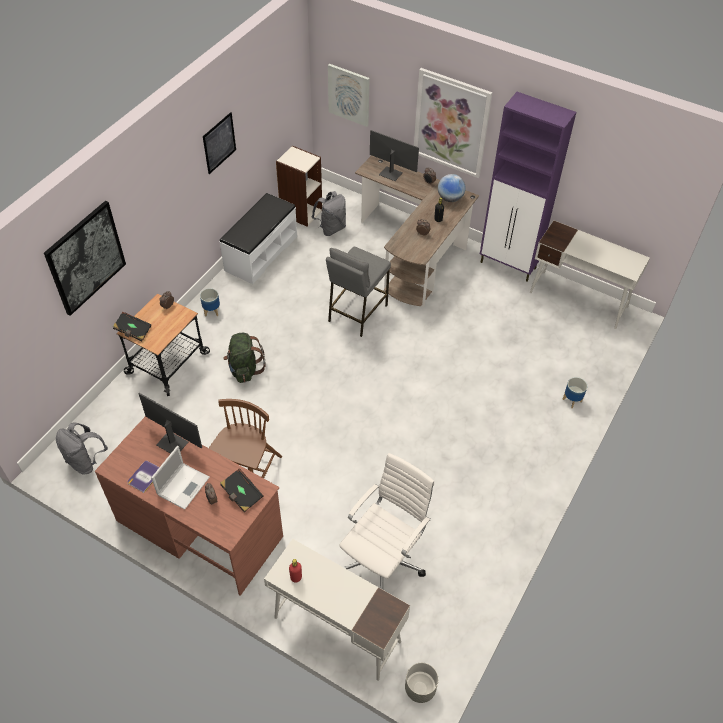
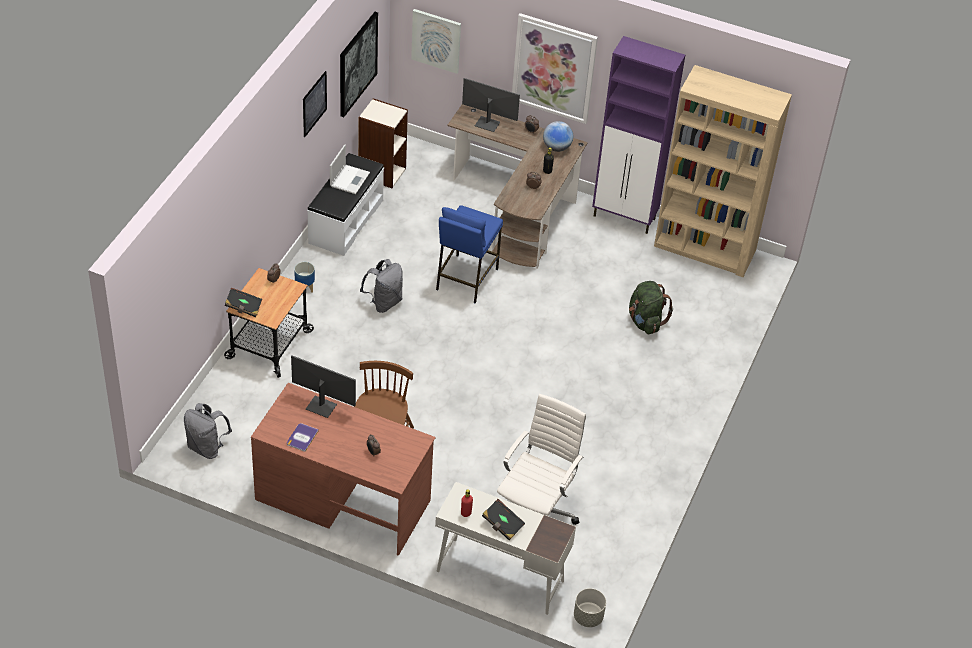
camera: 10 degrees left, 5 degrees down
(85, 258) = (211, 230): picture -> picture (357, 64)
(184, 485) = (342, 442): laptop -> laptop (350, 179)
(241, 494) = (401, 446): black book -> black book (502, 525)
(244, 369) = (355, 345): green backpack -> green backpack (645, 321)
(331, 228) = (420, 189): grey backpack -> grey backpack (384, 302)
(357, 313) = (466, 279): grey stool -> blue stool
(572, 400) = (707, 352): planter -> none
(579, 299) = (705, 249): white desk -> beige bookcase

